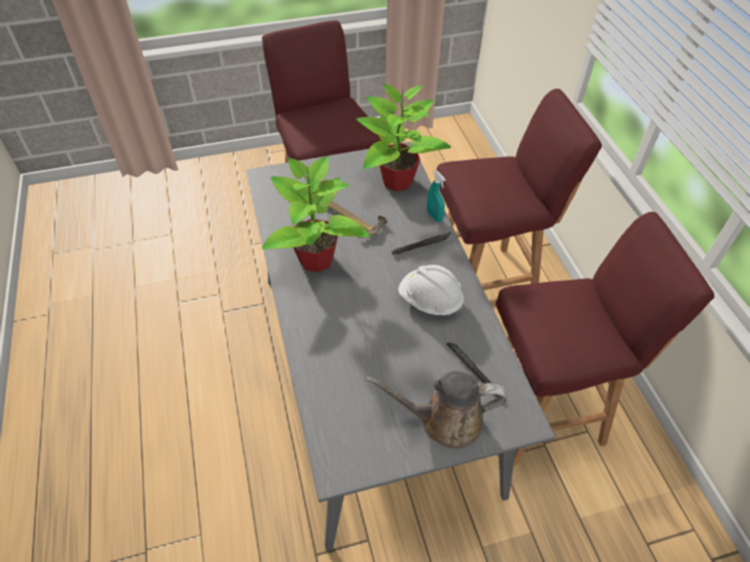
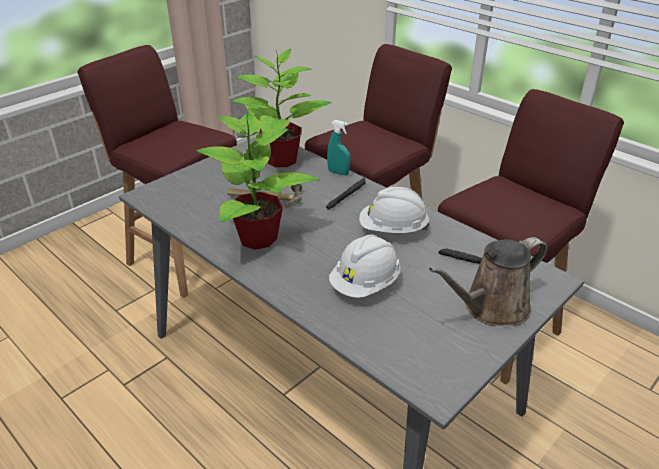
camera: 30 degrees left, 15 degrees down
(362, 345) = (365, 284): none -> white hard hat

